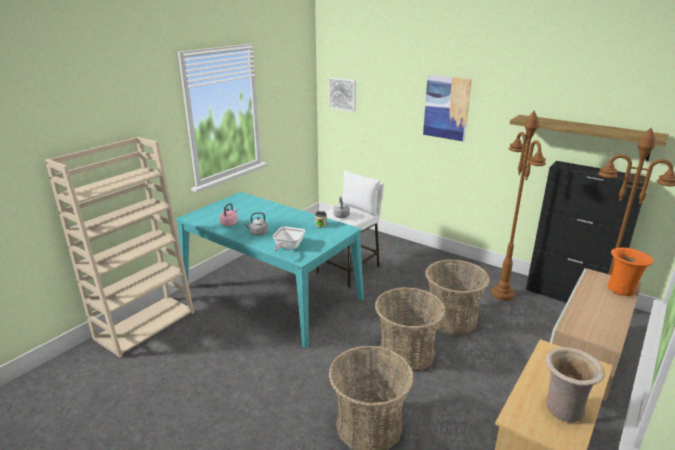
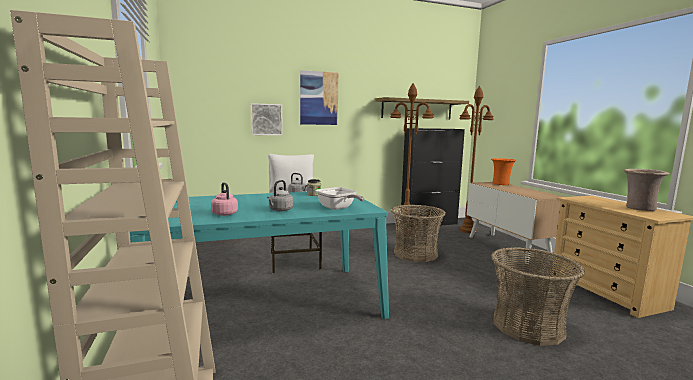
camera: 55 degrees left, 15 degrees down
(343, 94) = (203, 94): picture -> picture (266, 119)
(406, 353) = (441, 280): basket -> none

